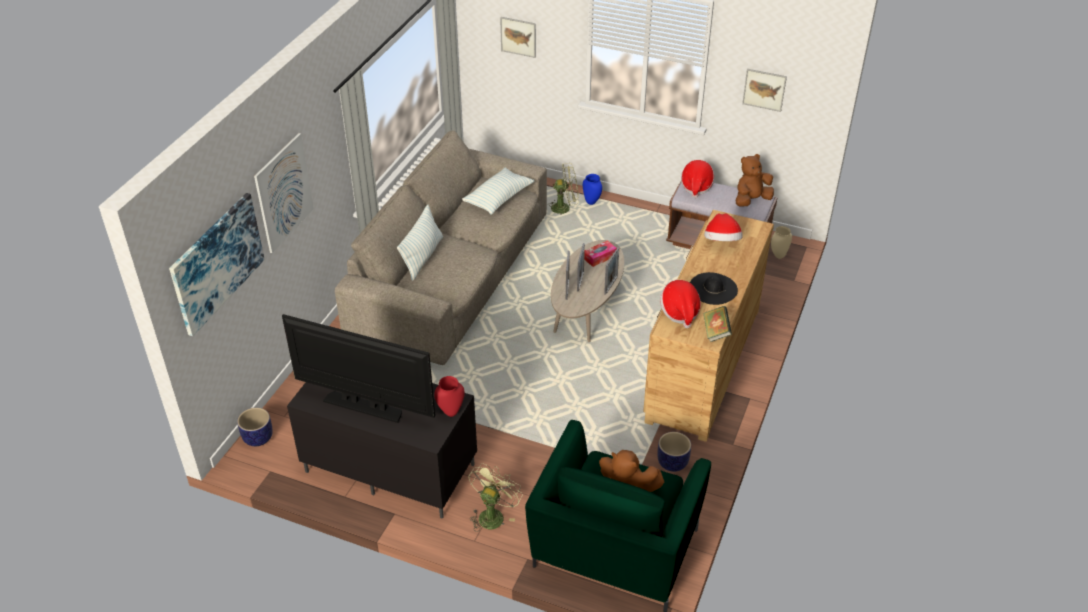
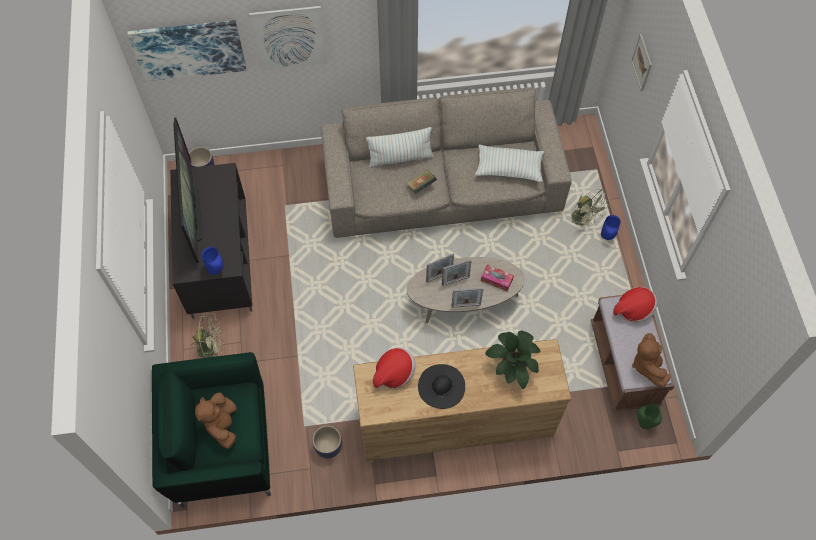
camera: 60 degrees right, 20 degrees up
(451, 412) = (216, 270): red vase -> blue vase
(716, 332) = (385, 412): book -> book (421, 186)
(722, 242) = (512, 366): hat -> potted plant
(751, 200) = (647, 365): brown plush toy -> brown plush toy turned 120 degrees counterclockwise
(764, 89) = (719, 301): picture -> none
(778, 255) = (644, 423): beige vase -> green vase

